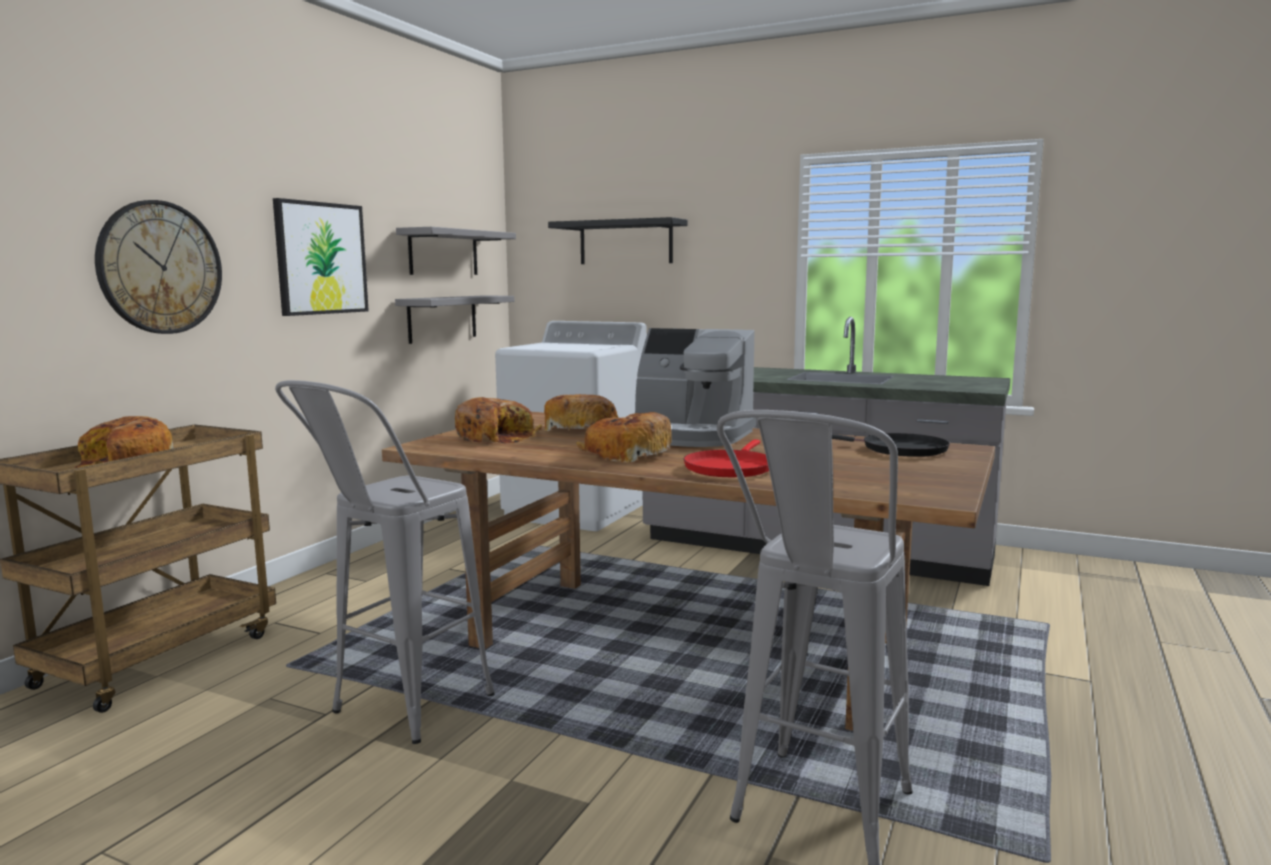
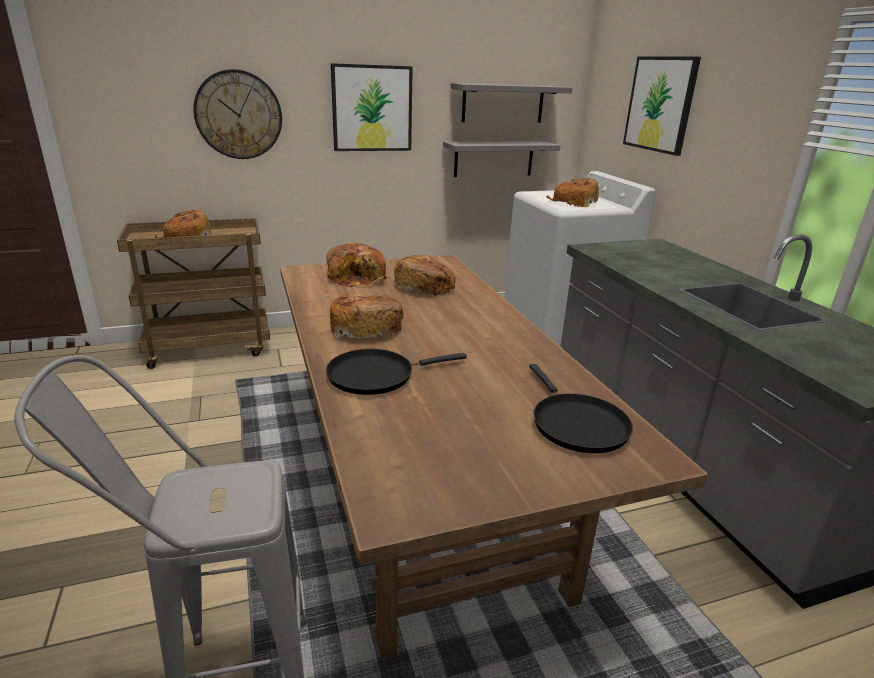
camera: 45 degrees right, 15 degrees up
(396, 714) = (217, 439): grey stool -> none
(577, 347) = (573, 202): none -> bread
(625, 242) = (660, 104): black shelf -> picture
(690, 435) = (468, 324): coffee machine -> none
(730, 468) = (376, 375): red frying pan -> black frying pan

